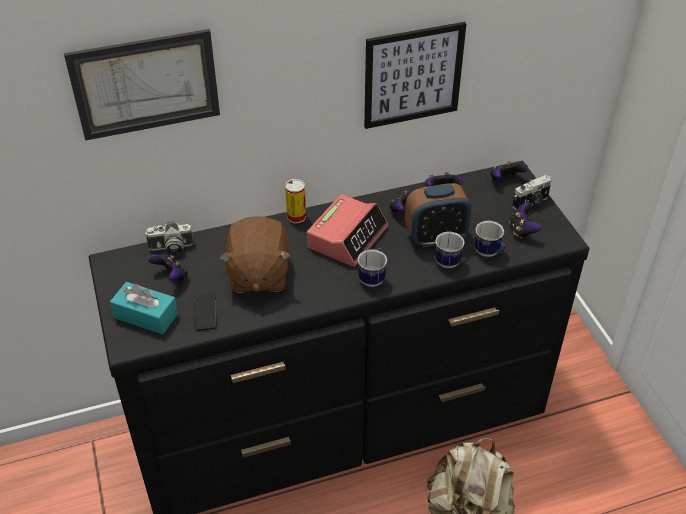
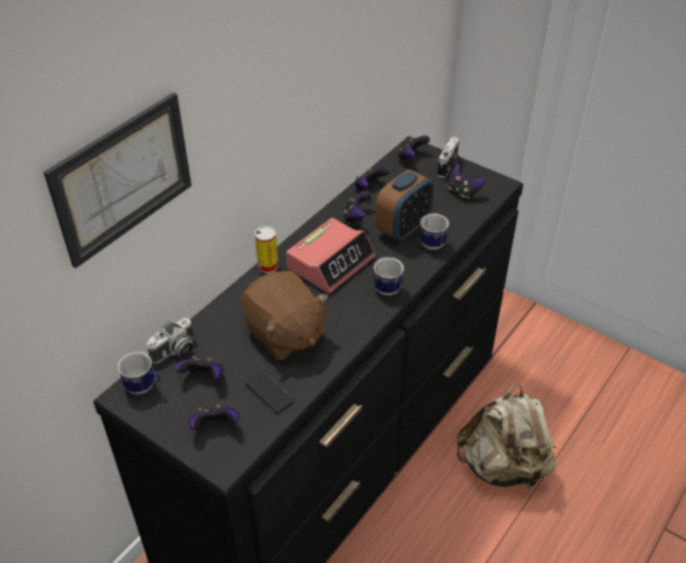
camera: 35 degrees left, 0 degrees up
(146, 316) = (215, 426): turquoise tissue box -> game controller
(347, 237) = (331, 262): alarm clock -> alarm clock turned 45 degrees clockwise
(413, 75) = (329, 83): picture -> none
(489, 253) = (457, 221): mug -> mug (144, 387)

